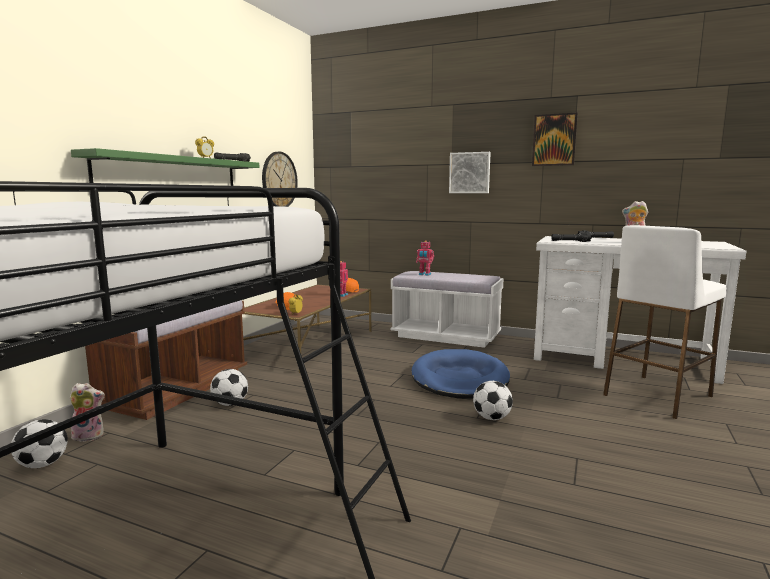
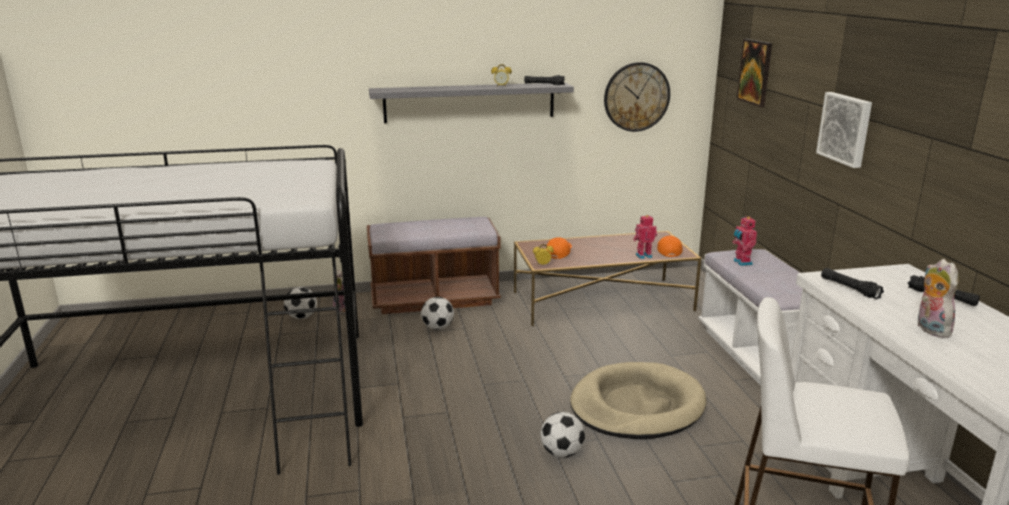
camera: 55 degrees right, 10 degrees up
(171, 175) = (470, 102): green shelf -> grey shelf
(459, 379) = (636, 406): blue dog bed -> beige dog bed
(554, 140) = (949, 104): picture -> picture (755, 72)

